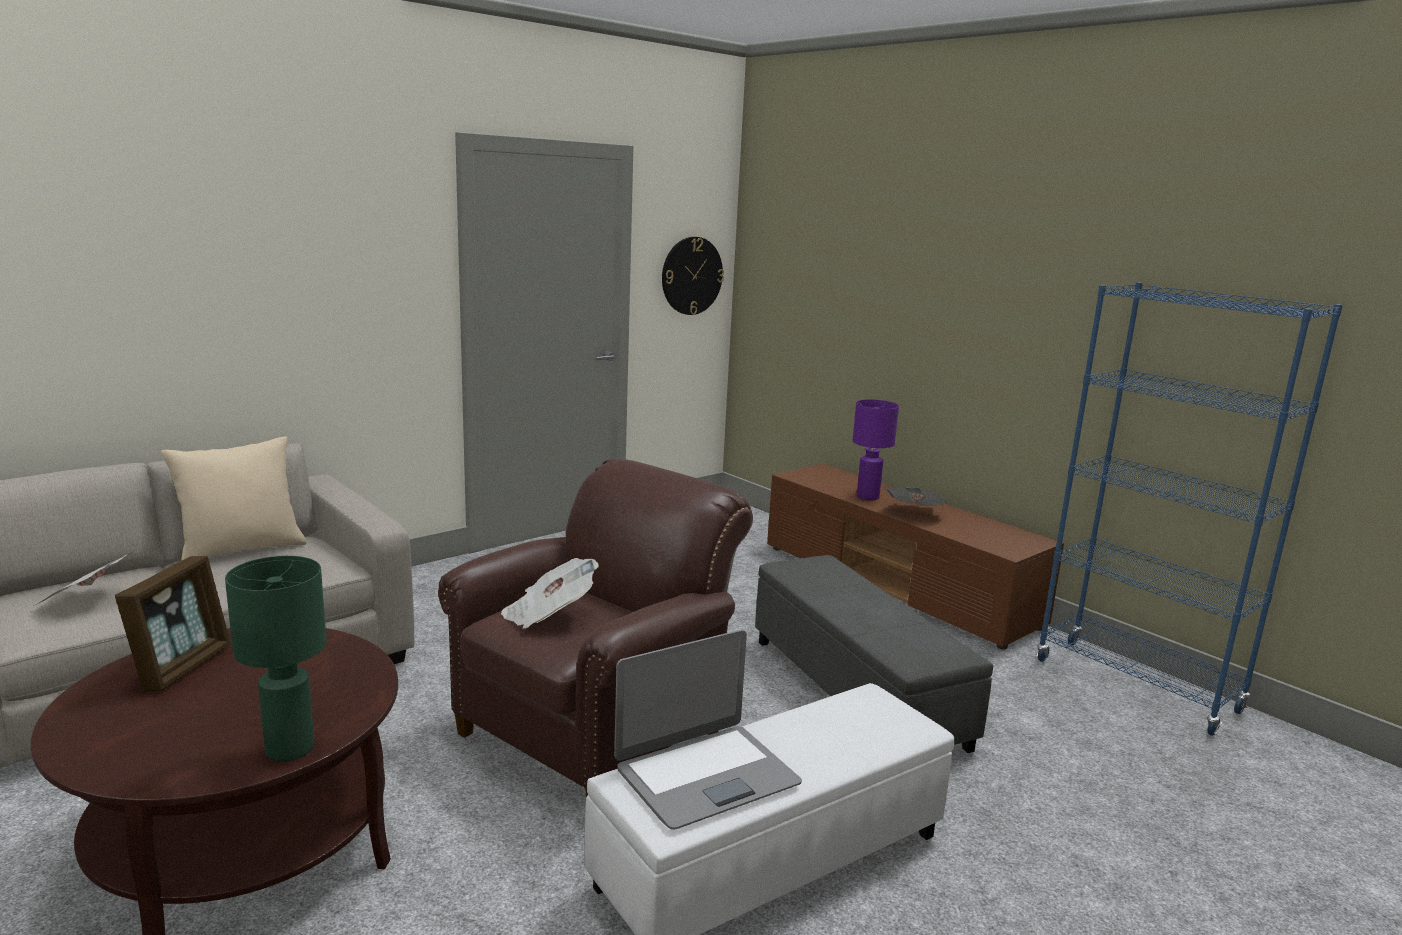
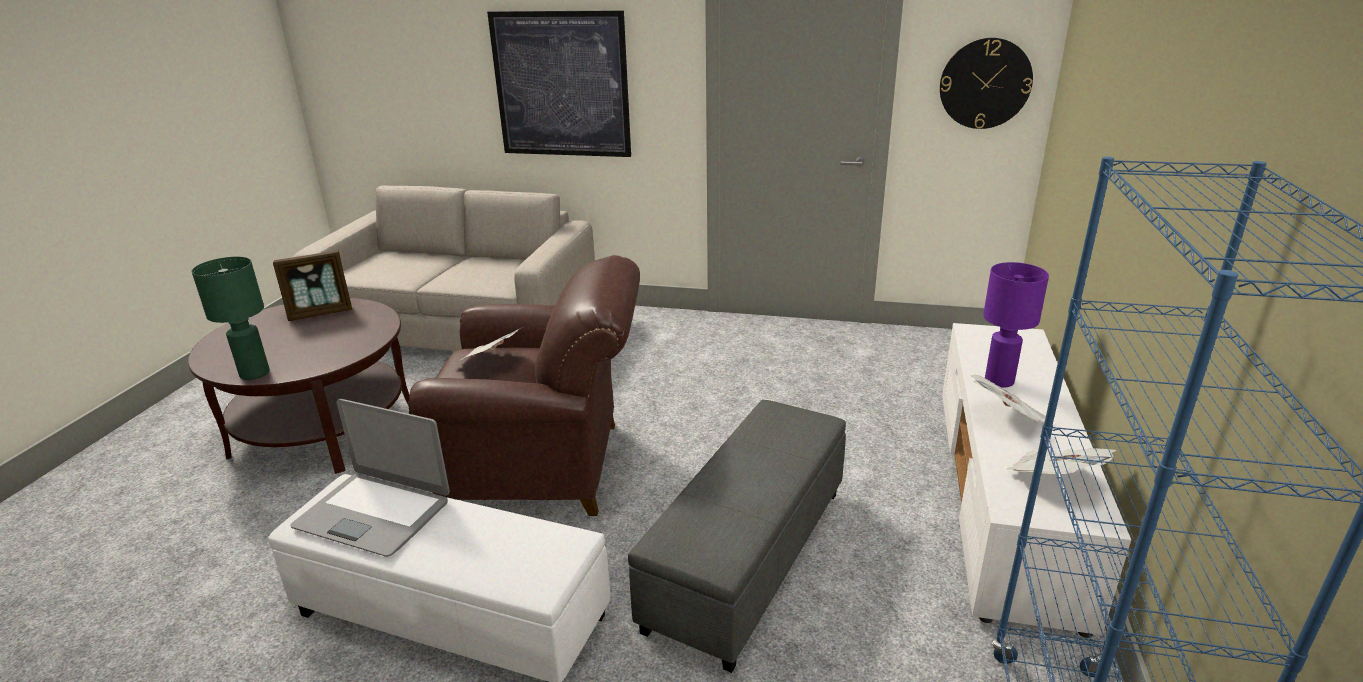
camera: 55 degrees right, 10 degrees up
(87, 600) = (395, 265): newspaper -> newspaper (1054, 480)
(241, 550) = (498, 260): beige pillow -> none
(278, 298) = (561, 85): none -> picture
(898, 586) = (1005, 497): brown tv stand -> white tv stand

